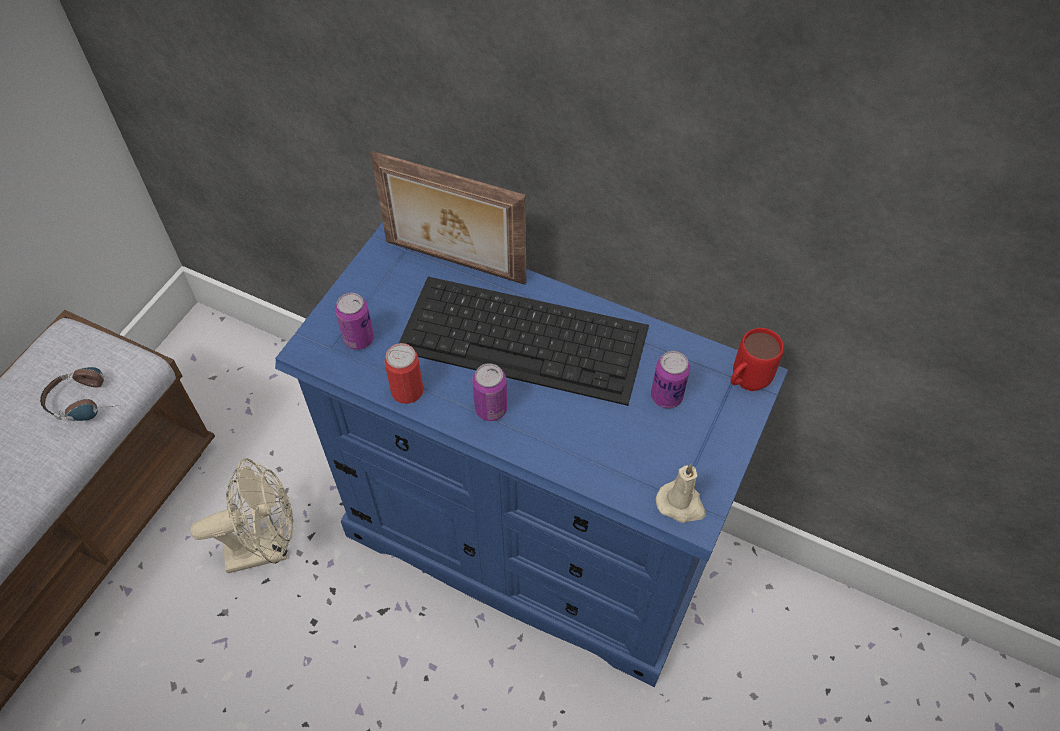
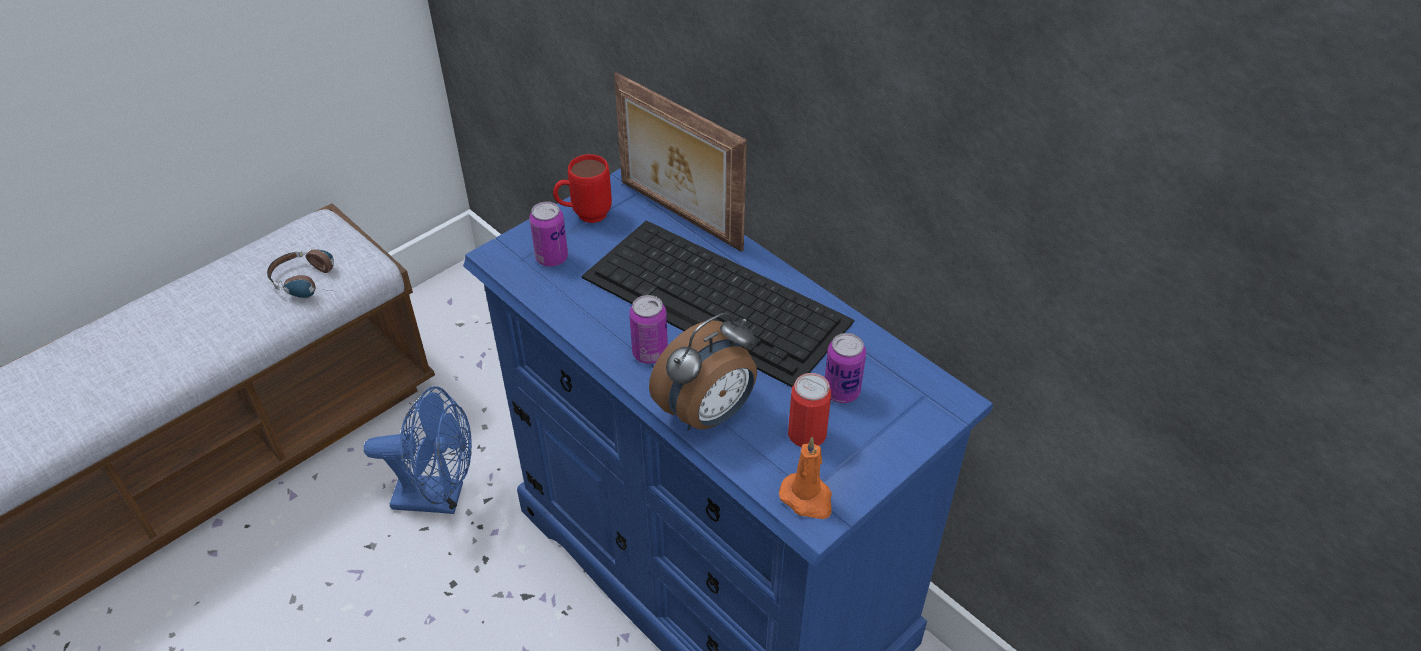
camera: 20 degrees right, 10 degrees down
(266, 547) = (439, 497): beige fan -> blue fan
(407, 390) = (575, 315): can -> can (807, 434)
(567, 452) = (708, 414): none -> alarm clock
(681, 504) = (807, 498): beige candle -> orange candle
(744, 384) = (935, 403): red mug -> red mug (584, 216)

